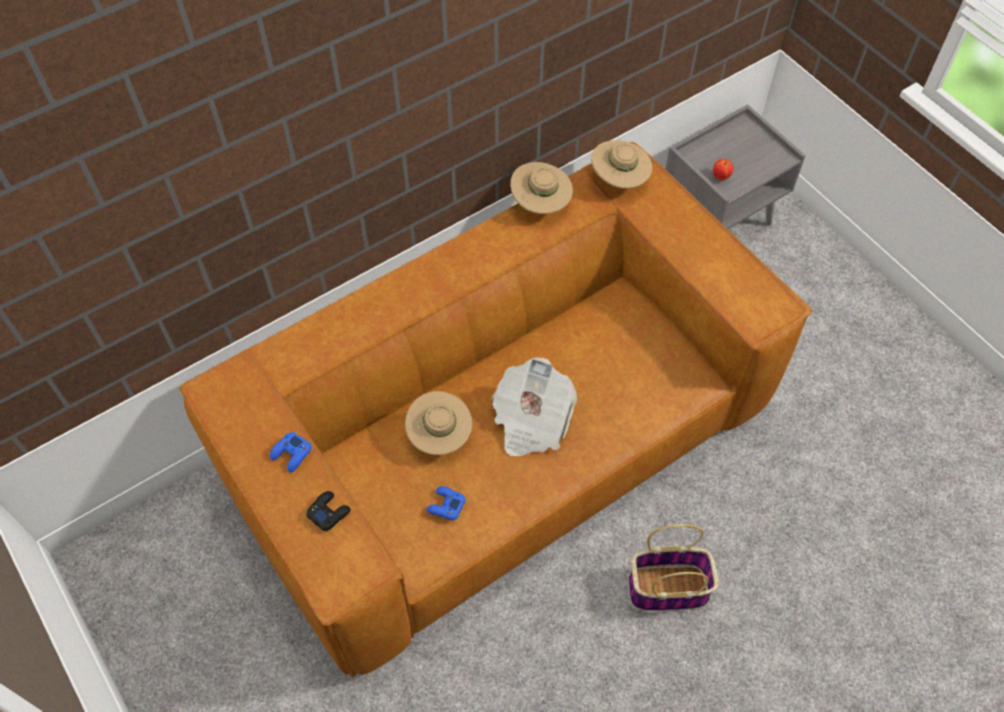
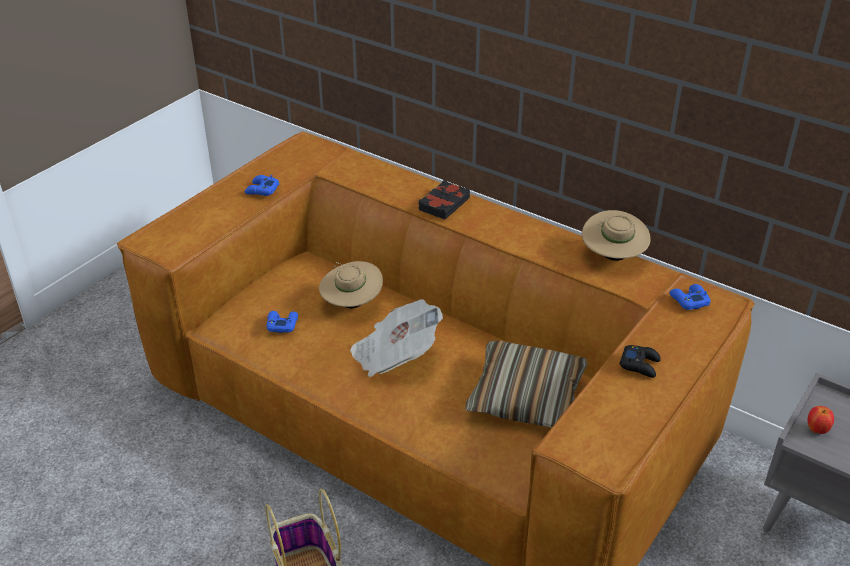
camera: 70 degrees right, 20 degrees down
(328, 512) = (215, 220): black game controller -> black game controller (640, 364)
(400, 298) = (443, 204): none -> black book
(619, 179) = (689, 300): beige hat -> blue game controller
(619, 340) = (526, 397): none -> pillow

